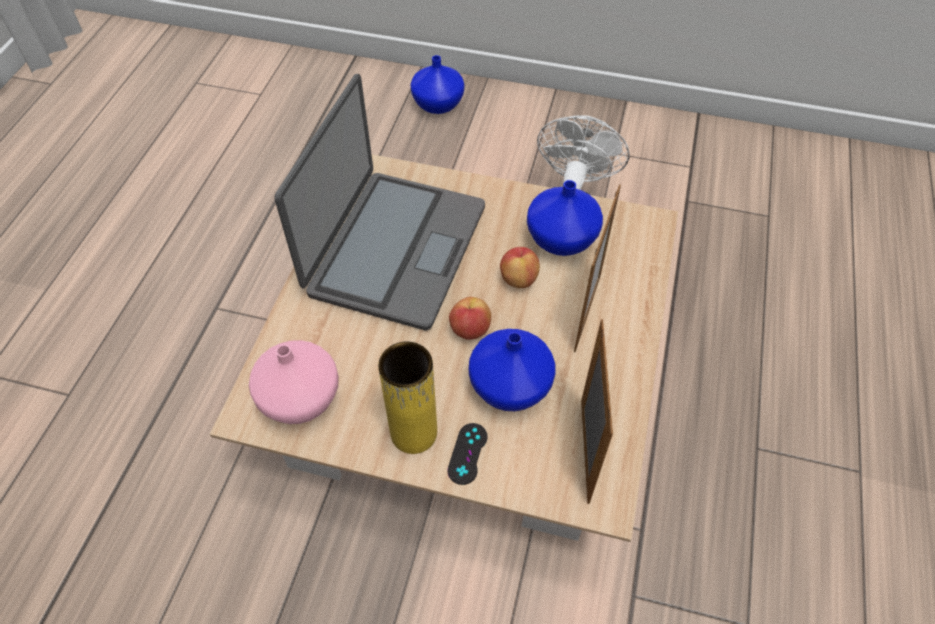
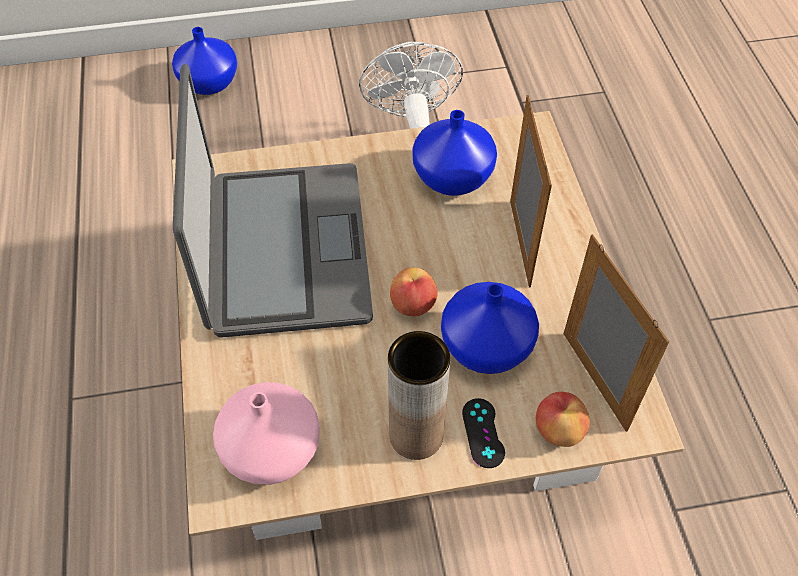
camera: 25 degrees left, 0 degrees up
(414, 433) = (416, 435): yellow vase -> brown vase
(519, 279) = (433, 234): apple -> apple (558, 430)

